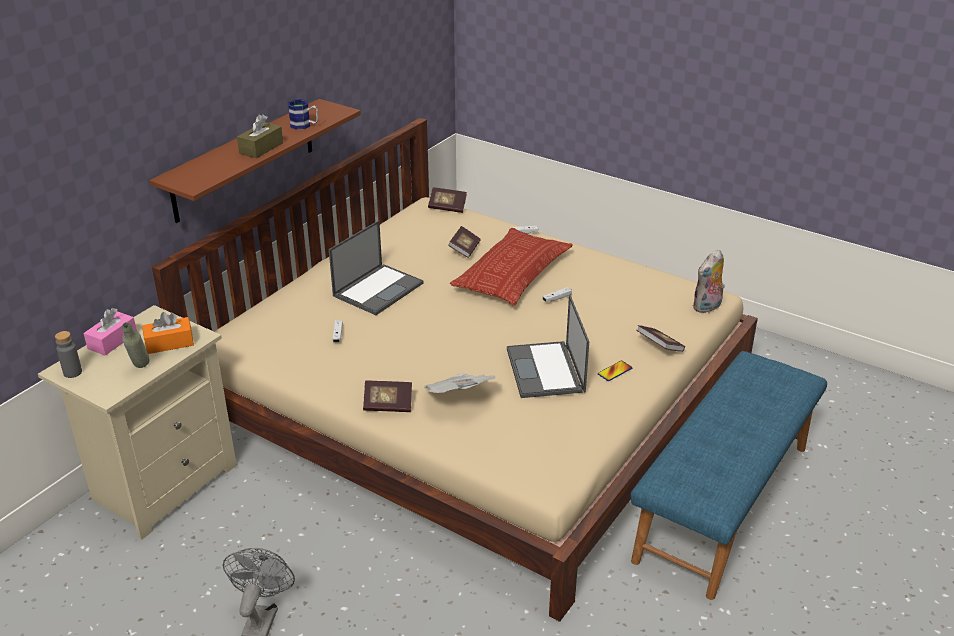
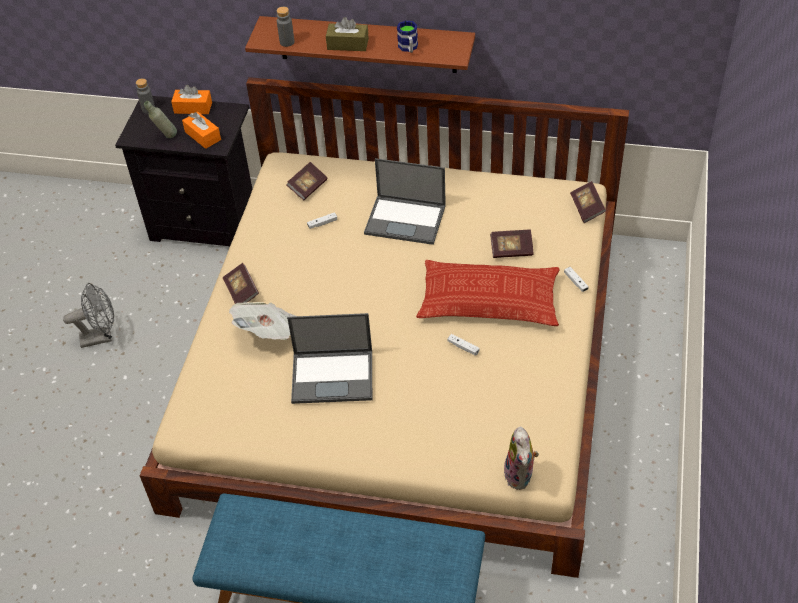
camera: 70 degrees right, 15 degrees up
(112, 341) = (193, 108): pink tissue box -> orange tissue box
(162, 483) = (207, 222): beige nightstand -> black nightstand
(216, 174) = (287, 42): none -> grey bottle
(546, 371) = (333, 376): laptop -> laptop turned 150 degrees counterclockwise
(615, 371) = (361, 427): phone -> none
(659, 346) = (421, 451): book -> book (308, 187)
(707, 307) = (520, 476): plush toy -> plush toy turned 120 degrees counterclockwise

